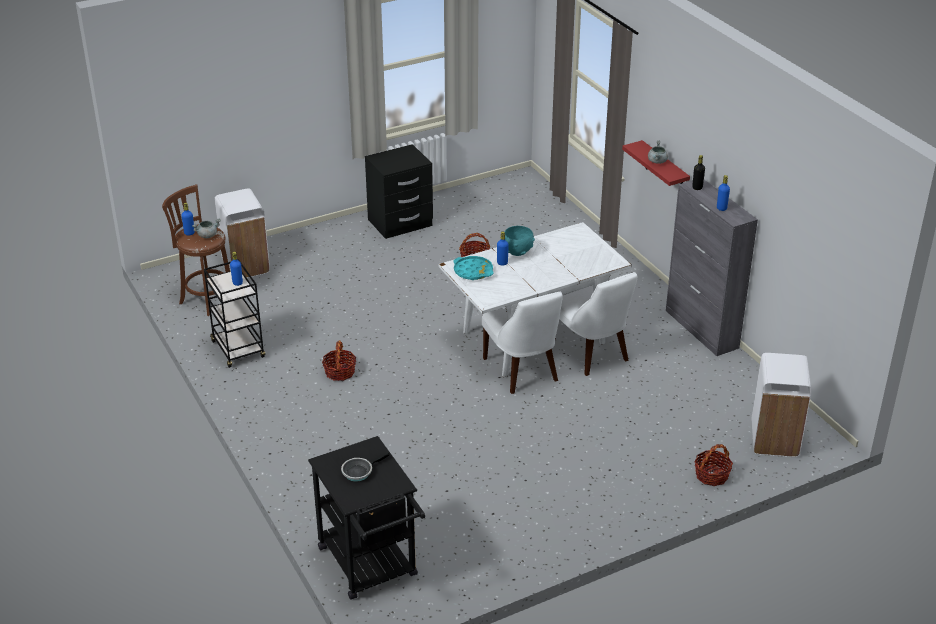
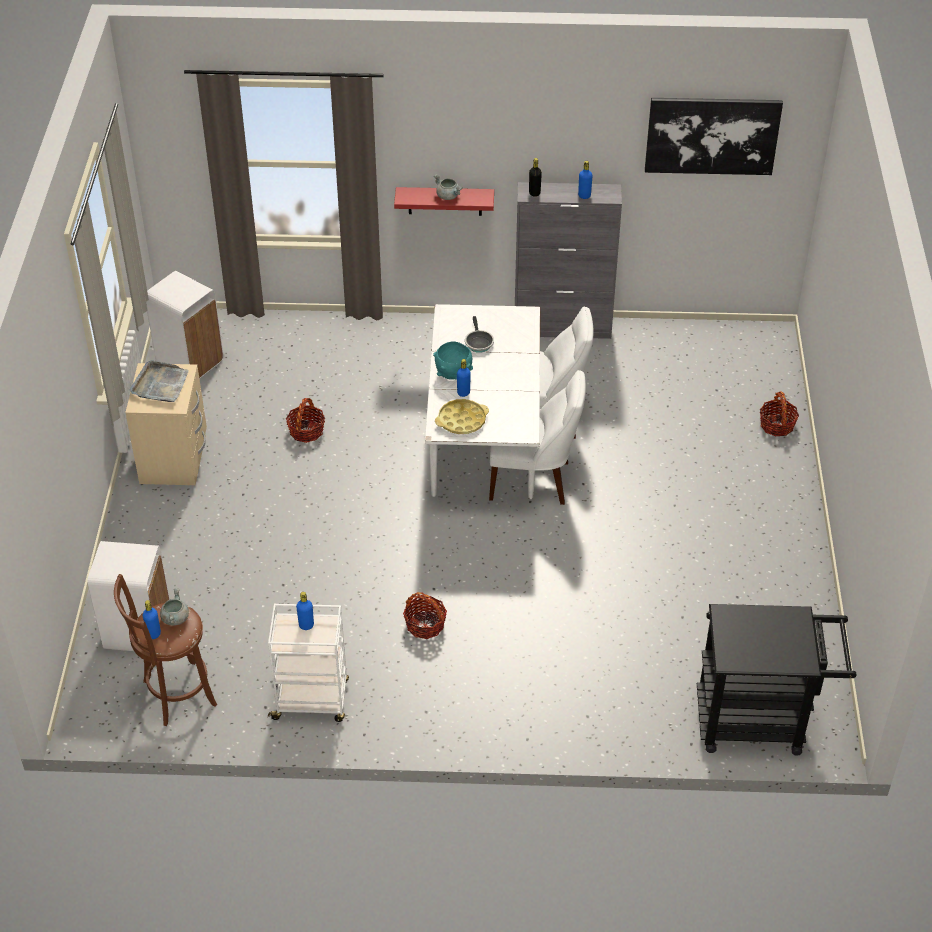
camera: 60 degrees left, 10 degrees up
(238, 350) = (312, 700): black cart -> white cart
(359, 471) = (760, 639): frying pan -> frying pan (478, 342)
(400, 158) = (160, 384): none -> grey tray
(400, 223) = (175, 459): black nightstand -> beige nightstand
(473, 271) = (461, 420): turquoise tray -> yellow tray
(775, 439) = (754, 362): white trash can -> white trash can (190, 361)
(818, 208) = (712, 135): none -> picture

